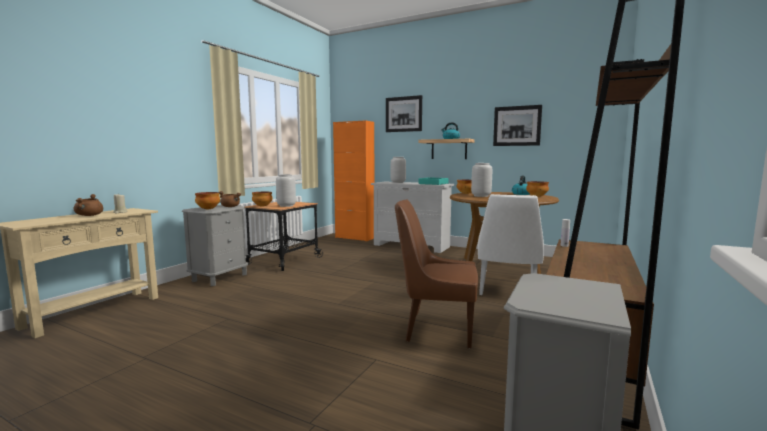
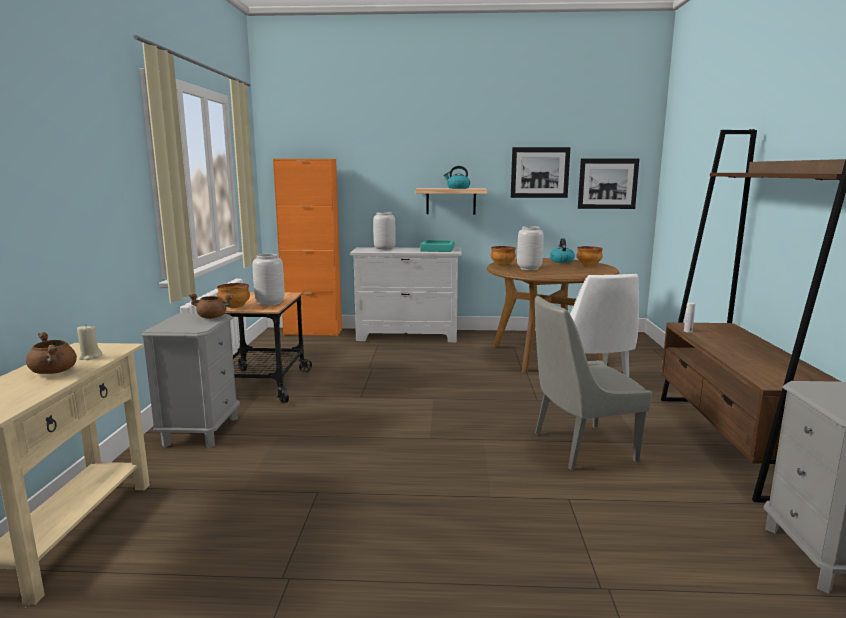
camera: 25 degrees left, 5 degrees up
(208, 209) = (190, 327): bowl -> none
(403, 114) = (382, 149): picture -> picture (607, 183)
(436, 329) = (579, 447): brown chair -> grey chair

